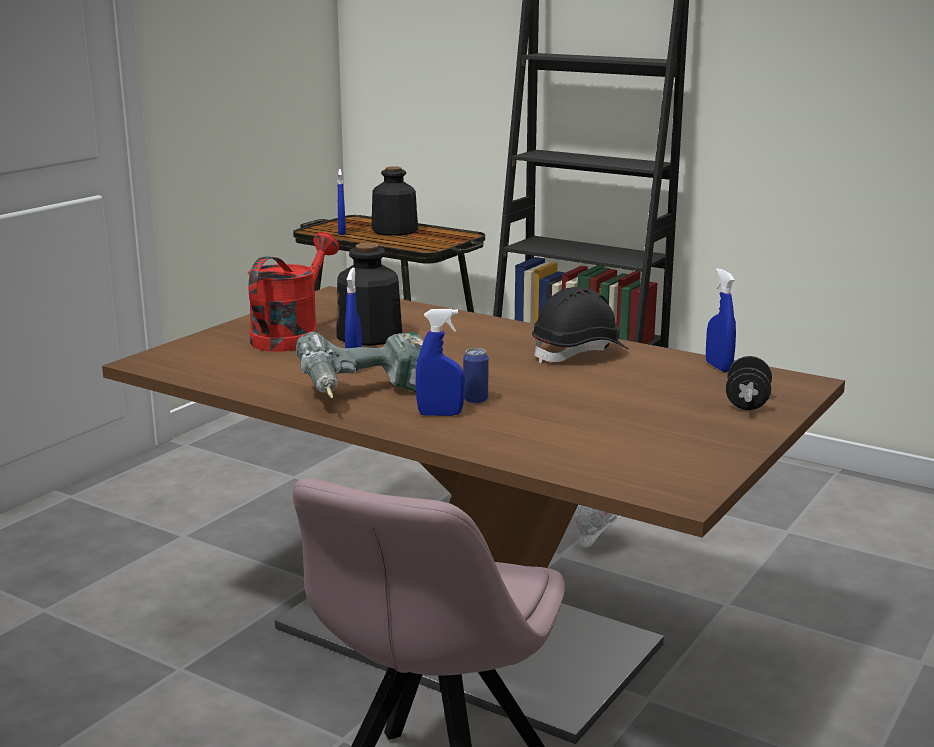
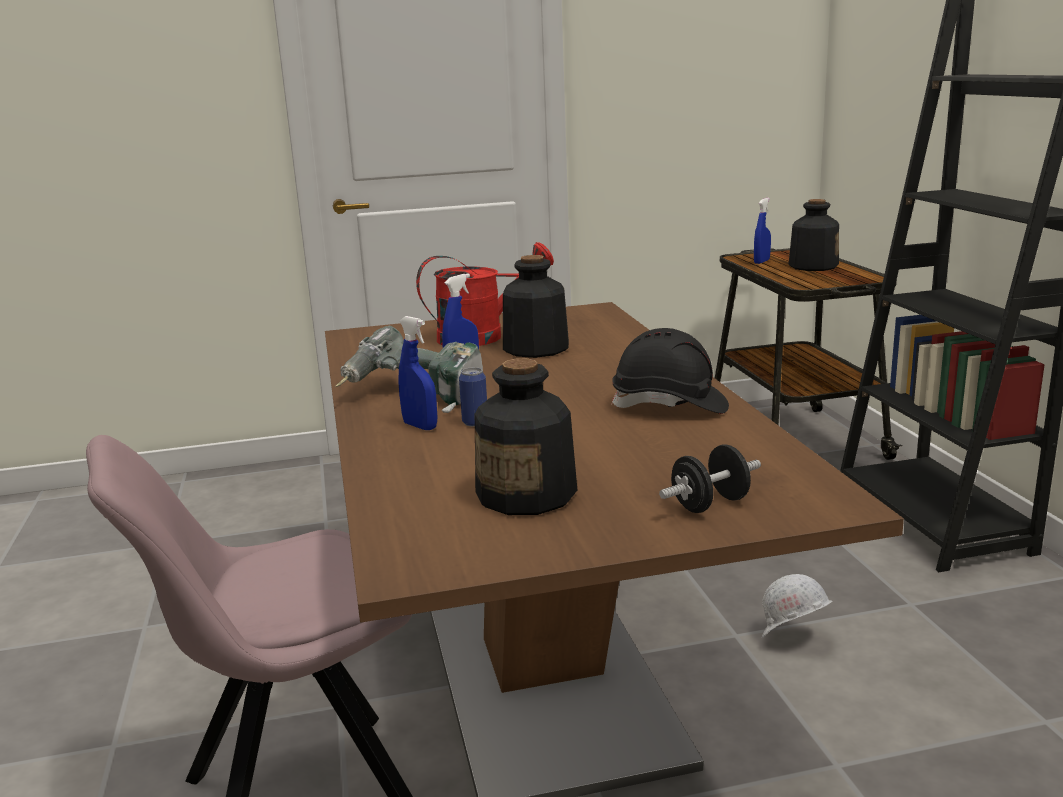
camera: 45 degrees right, 0 degrees up
(636, 431) = (527, 494): none -> bottle
(718, 367) = (778, 457): blue spray bottle -> none

